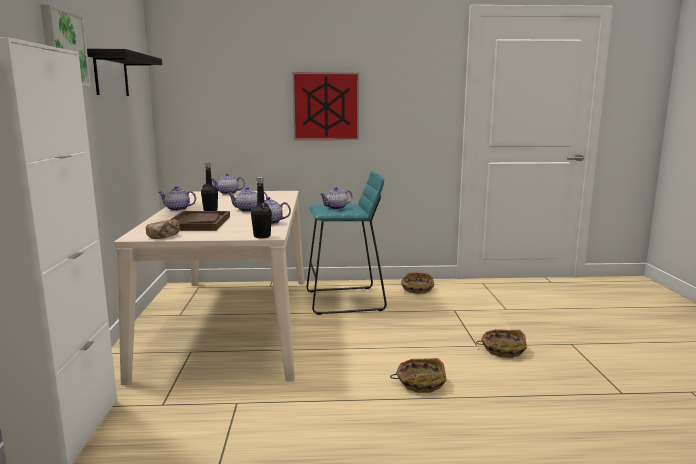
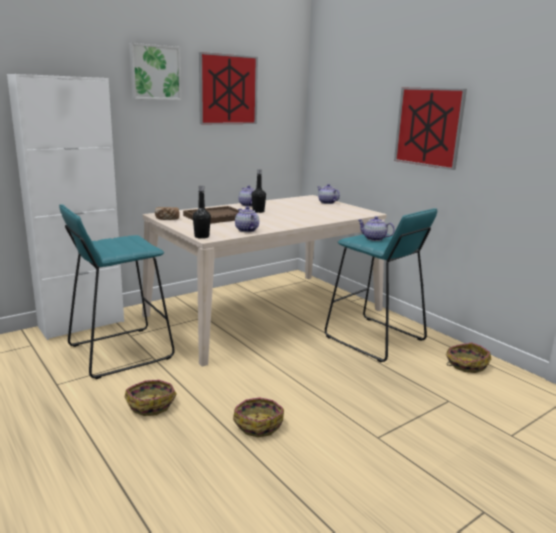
camera: 55 degrees right, 5 degrees up
(111, 74) = (228, 90): black shelf -> picture
(193, 420) = (119, 352): none -> turquoise stool
(248, 210) = (278, 218): teapot -> none
(502, 349) = (391, 457): basket -> basket (151, 404)

